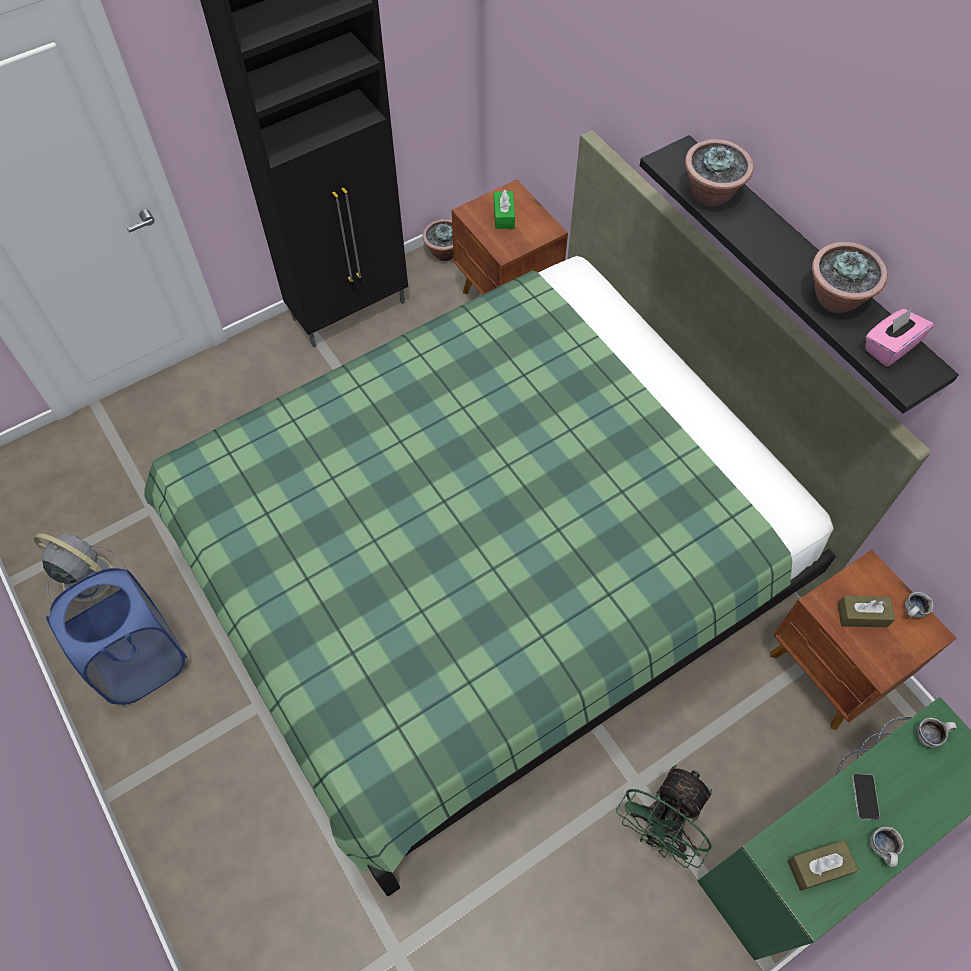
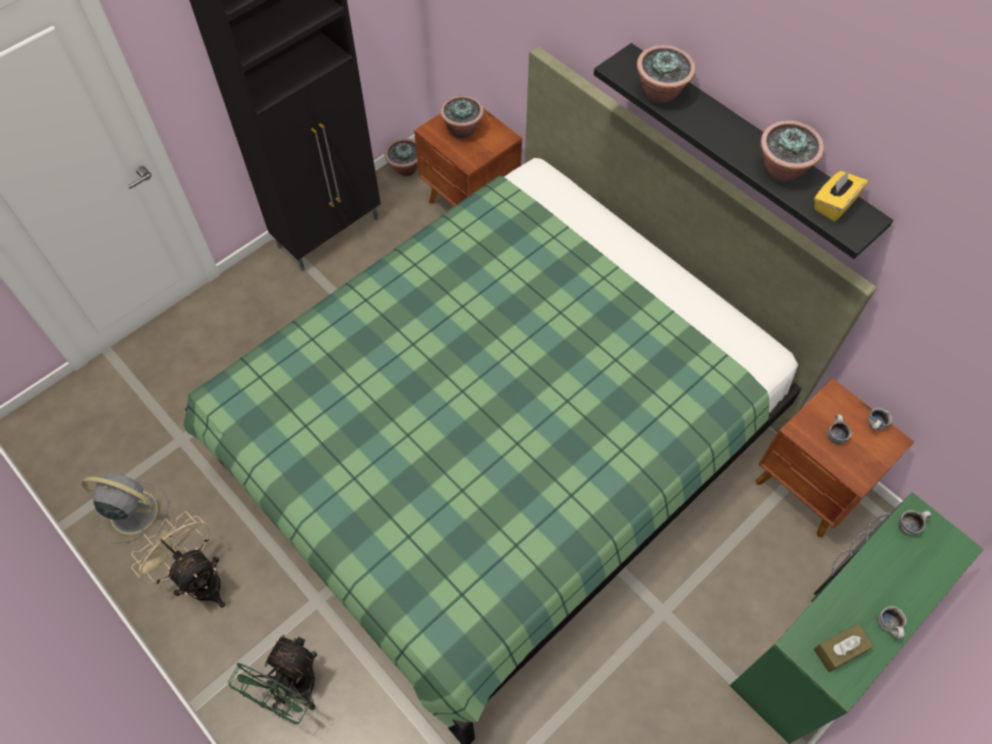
camera: 10 degrees left, 0 degrees up
(141, 661) = (199, 579): blue laundry basket -> beige fan
(504, 216) = (462, 130): green tissue box -> potted plant
(659, 827) = (689, 646): green fan -> green fan (293, 691)
(862, 615) = (834, 434): brown tissue box -> mug
(865, 796) = (867, 585): phone -> none
(889, 347) = (833, 205): pink tissue box -> yellow tissue box

